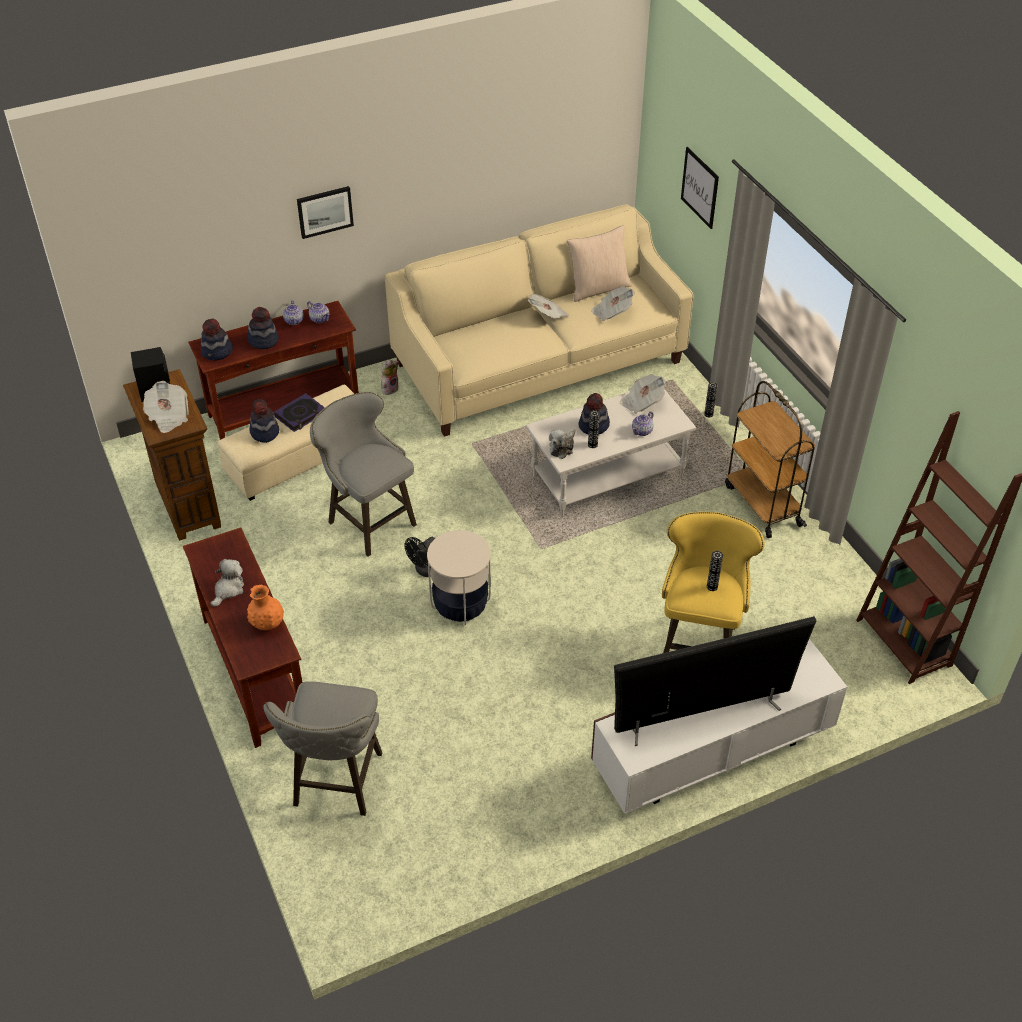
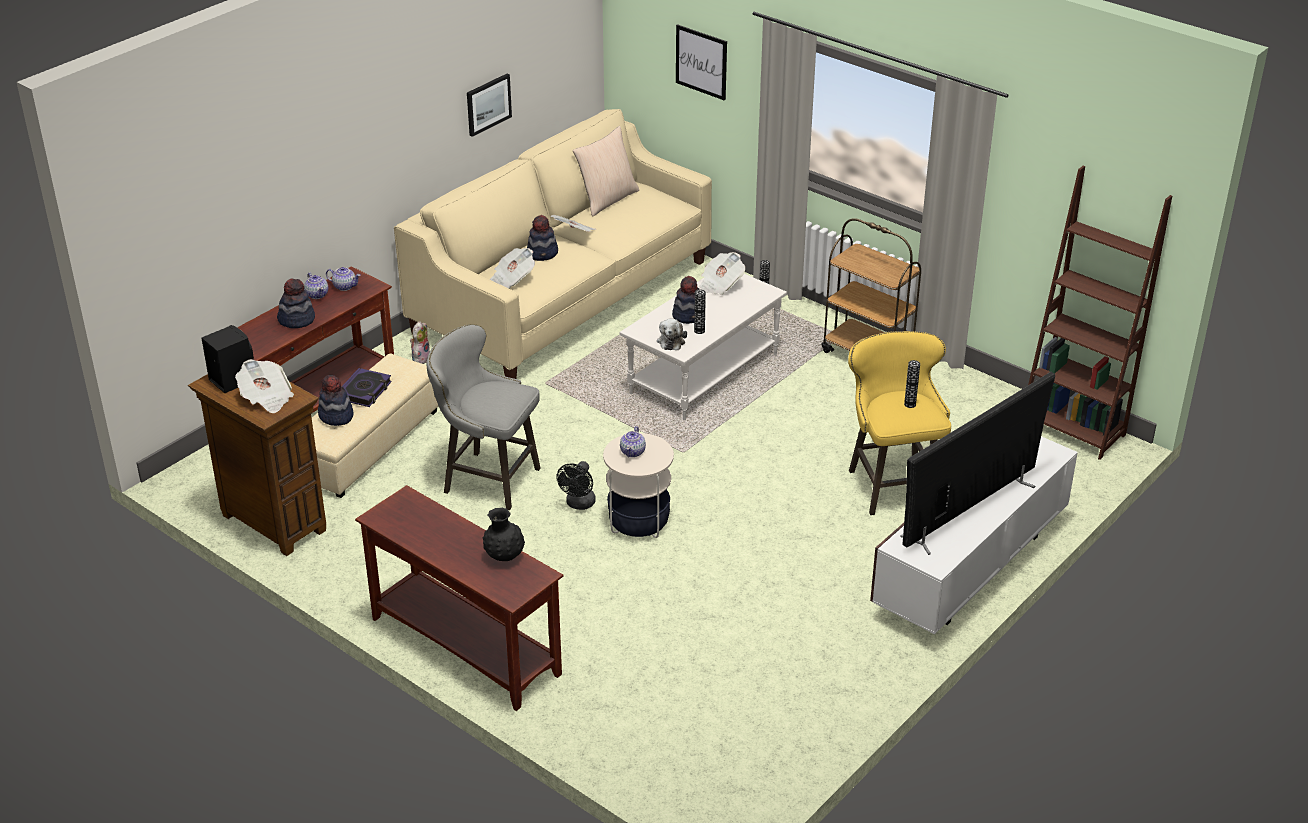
camera: 25 degrees left, 10 degrees down
(217, 352) = (252, 342): hat -> hat (542, 253)
(228, 589) = (438, 540): plush toy -> none
(267, 624) = (504, 557): orange vase -> black vase
(325, 211) = (334, 160): picture -> picture (488, 104)
(336, 783) = (626, 712): grey stool -> none
(612, 312) = (637, 216): newspaper -> newspaper (511, 280)
(642, 431) = (738, 307): teapot -> teapot (633, 452)

